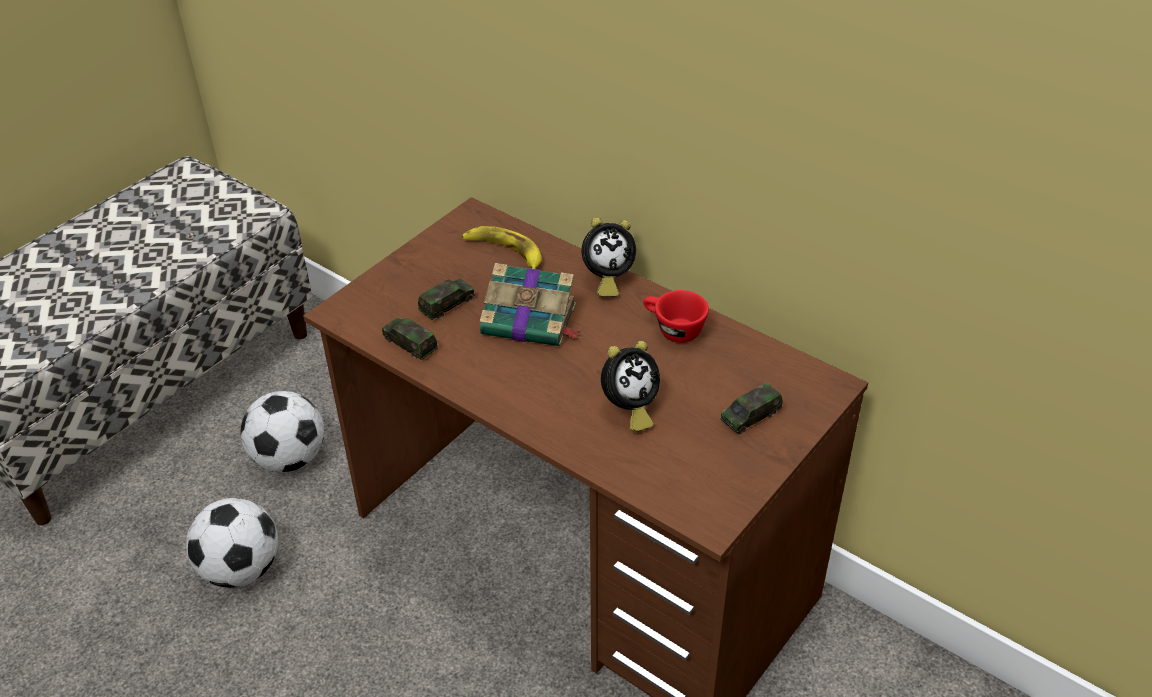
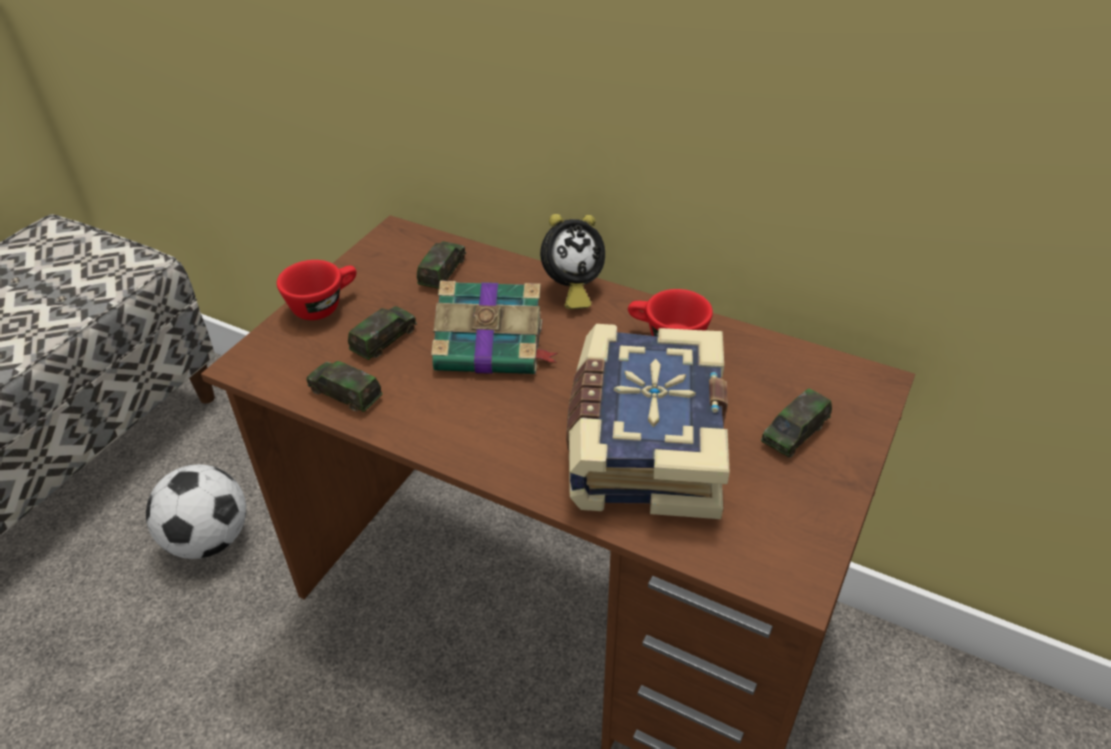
camera: 10 degrees left, 0 degrees up
(241, 569) = (164, 685): football -> none
(404, 270) = (324, 305): none -> red cup
(504, 252) = (442, 272): banana -> toy car
(629, 409) = (643, 443): alarm clock -> book

